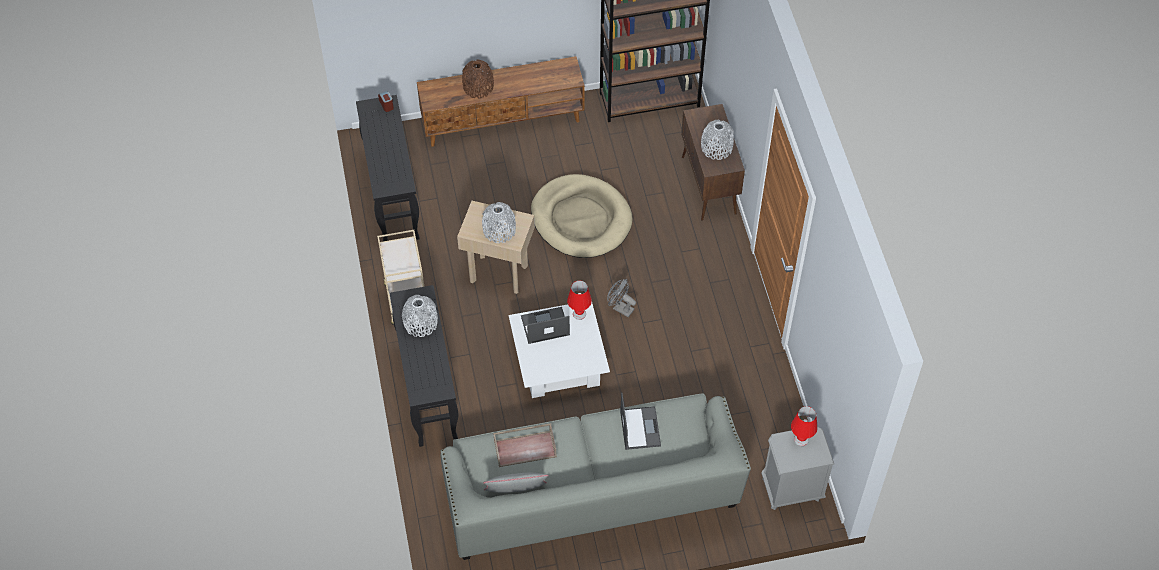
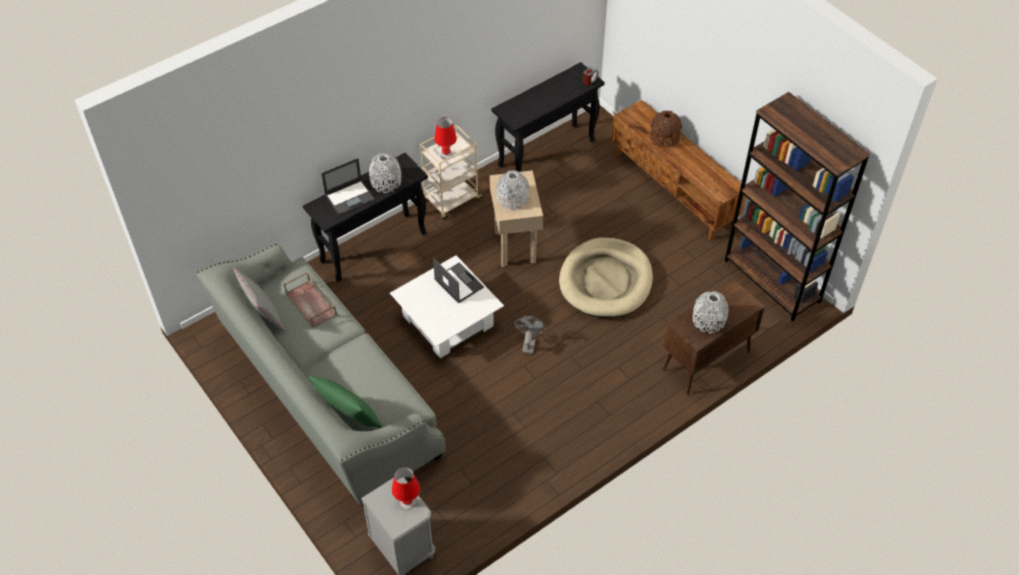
camera: 65 degrees right, 5 degrees down
(579, 313) = (484, 302): red table lamp -> red table lamp (446, 154)
(640, 427) = (370, 376): laptop -> laptop (350, 197)
(678, 461) = (349, 419): none -> green pillow

